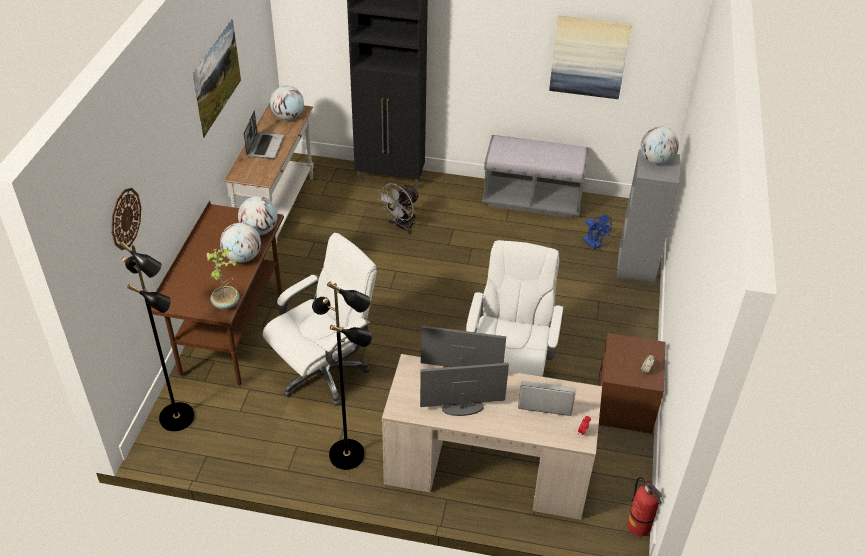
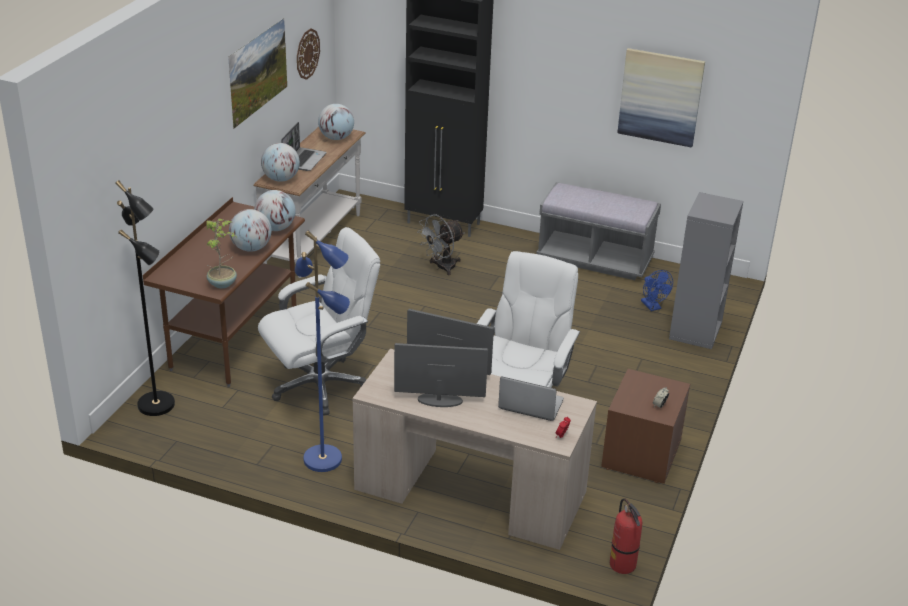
camera: 10 degrees right, 10 degrees down
(125, 218) = (130, 171): wall clock -> wall clock (307, 53)
(347, 454) = (324, 459): black floor lamp -> blue floor lamp
(656, 160) = (714, 203): globe -> globe (281, 179)

